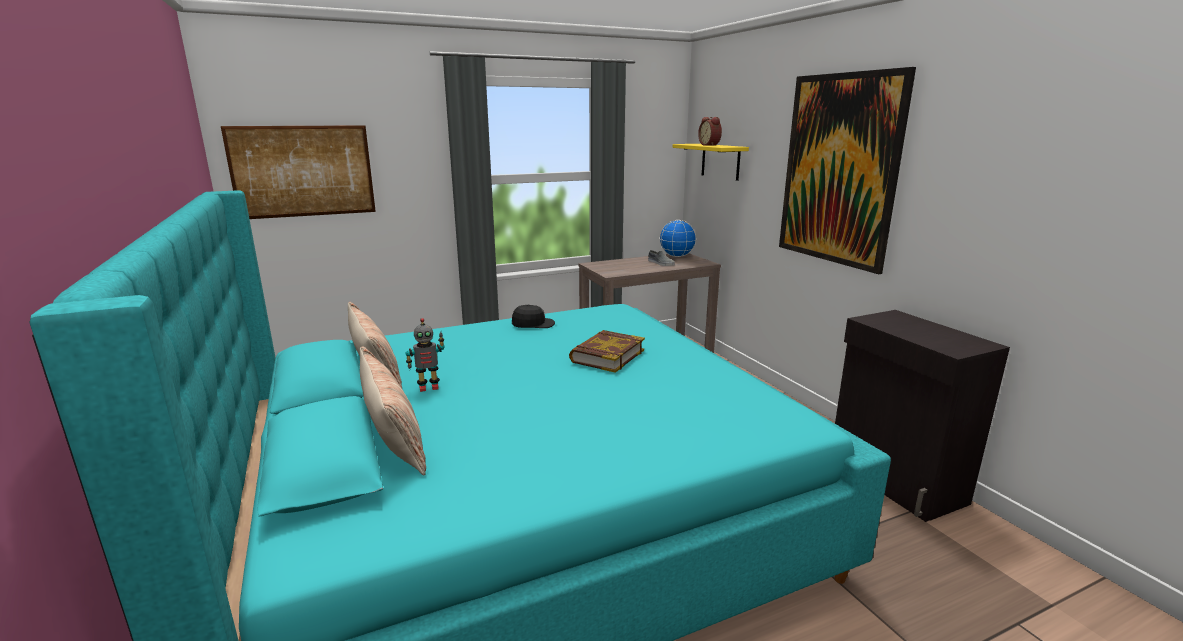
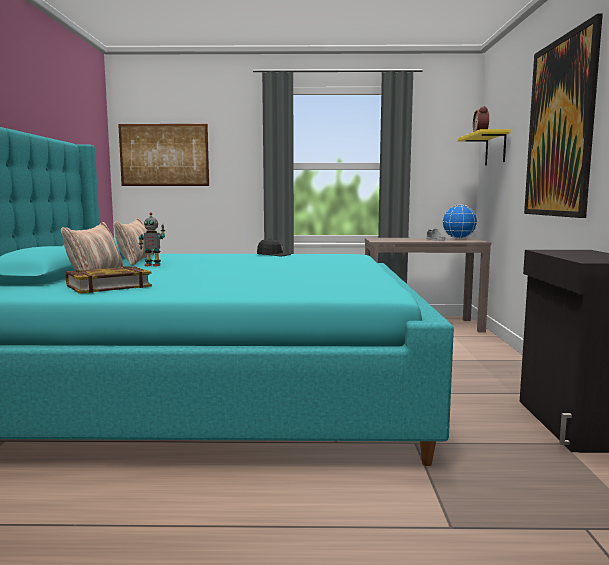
camera: 25 degrees right, 10 degrees down
(607, 356) = (296, 265): book -> book (108, 286)

